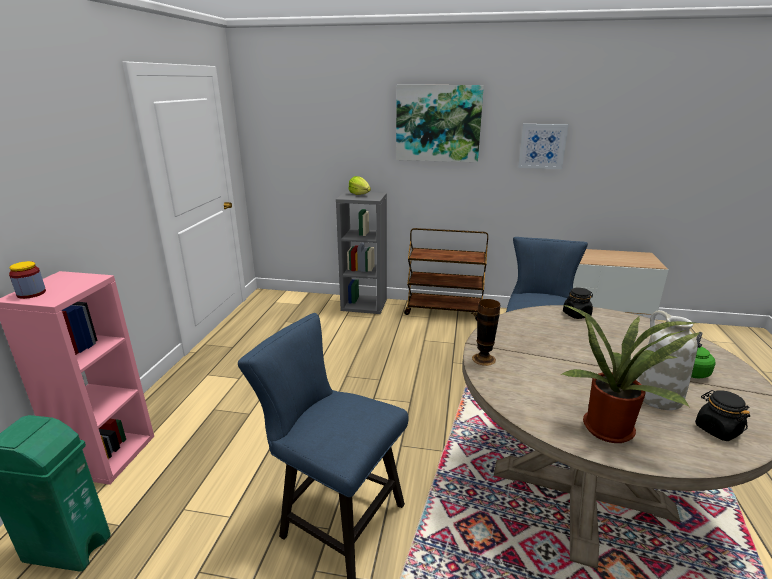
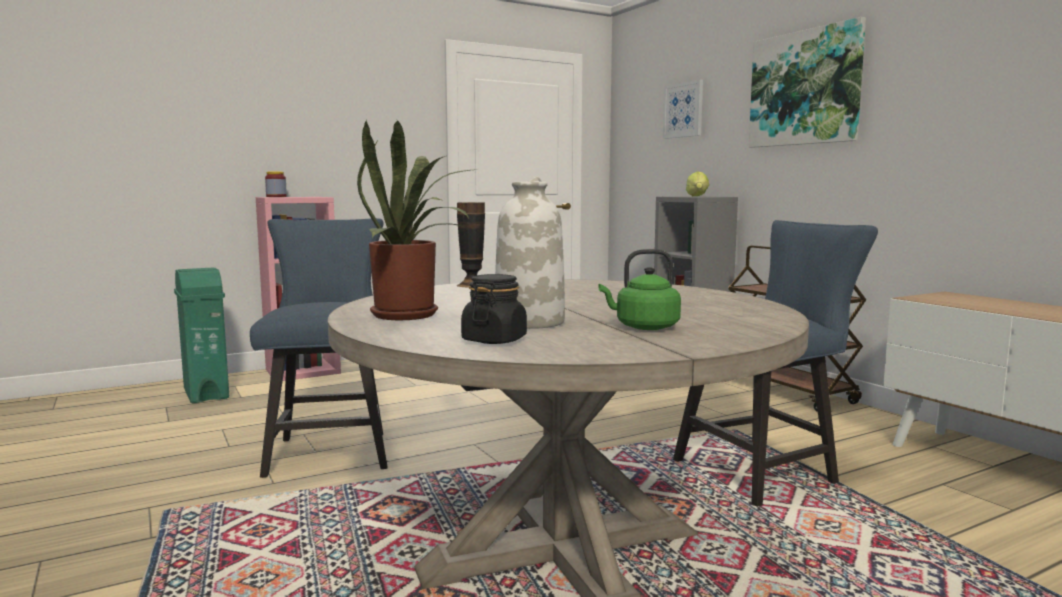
camera: 50 degrees right, 15 degrees down
(542, 146) = (963, 102): picture -> picture (683, 110)
(576, 314) = (692, 292): black jar -> none

